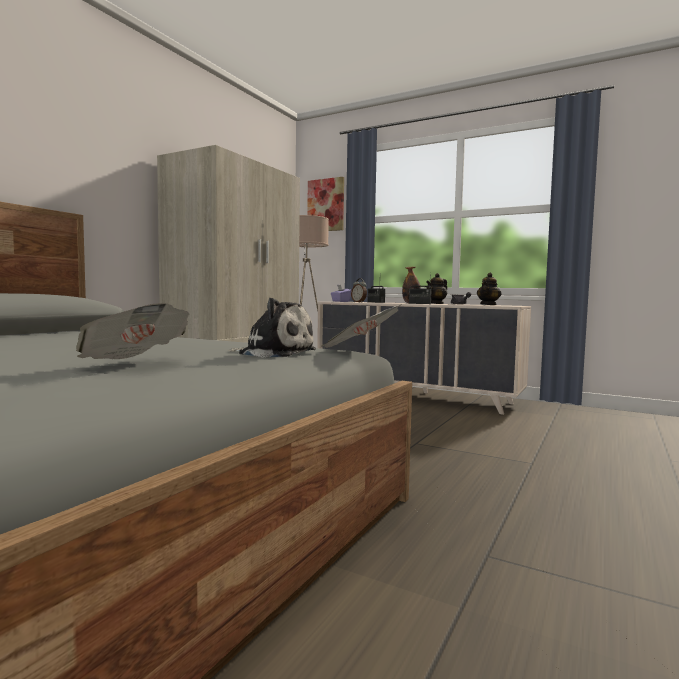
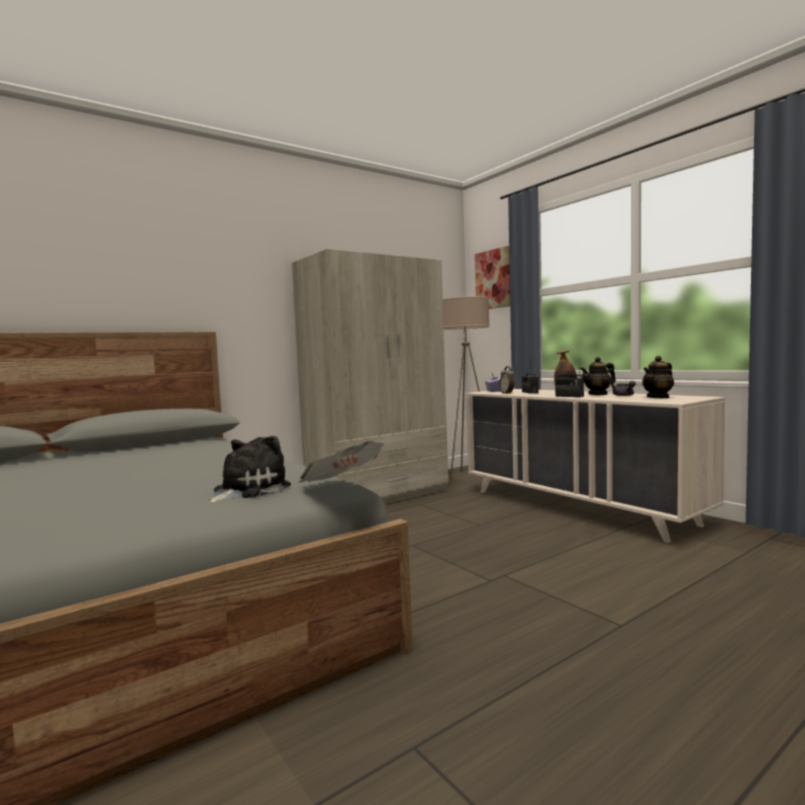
camera: 25 degrees right, 0 degrees up
(134, 365) = (96, 506): newspaper -> none
(274, 353) = (247, 490): plush toy -> plush toy turned 105 degrees counterclockwise

